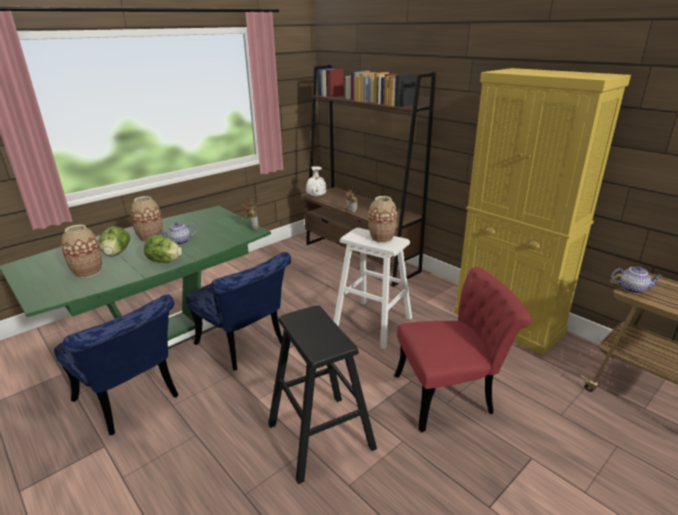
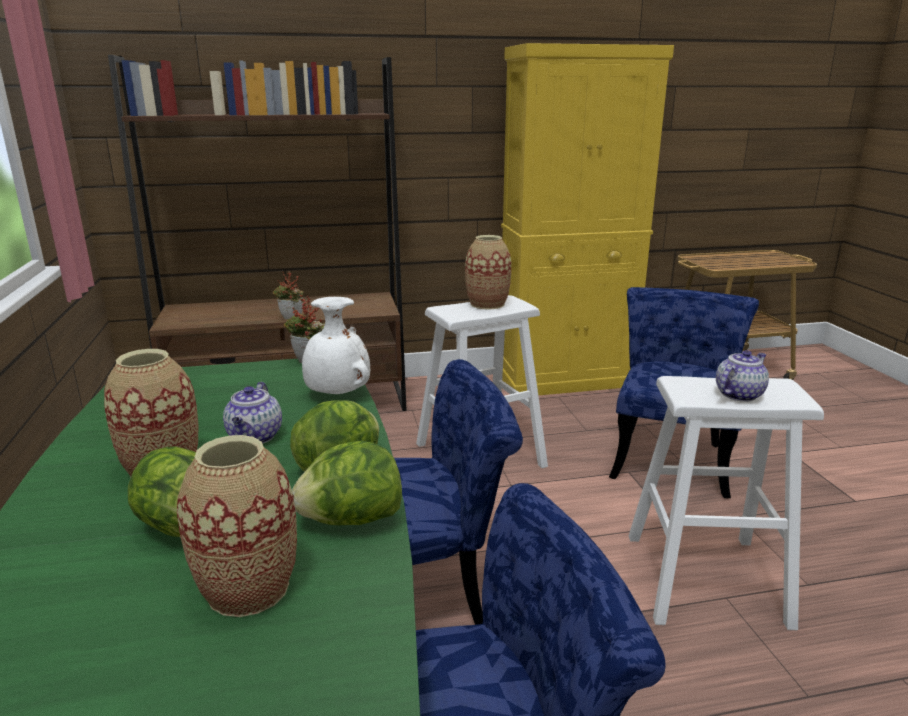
camera: 60 degrees left, 5 degrees down
(129, 274) = (351, 520): none -> lettuce
(316, 196) = (175, 323): white vase -> white vase (337, 394)
(321, 436) = (705, 578): black stool -> white stool
(451, 394) = (671, 456): red chair -> blue chair
(633, 289) = (712, 265): teapot -> teapot (739, 394)

